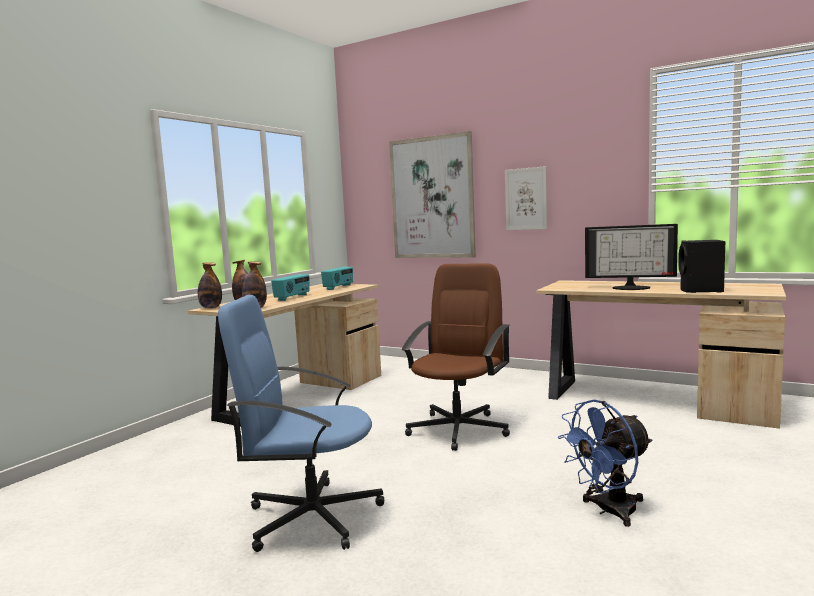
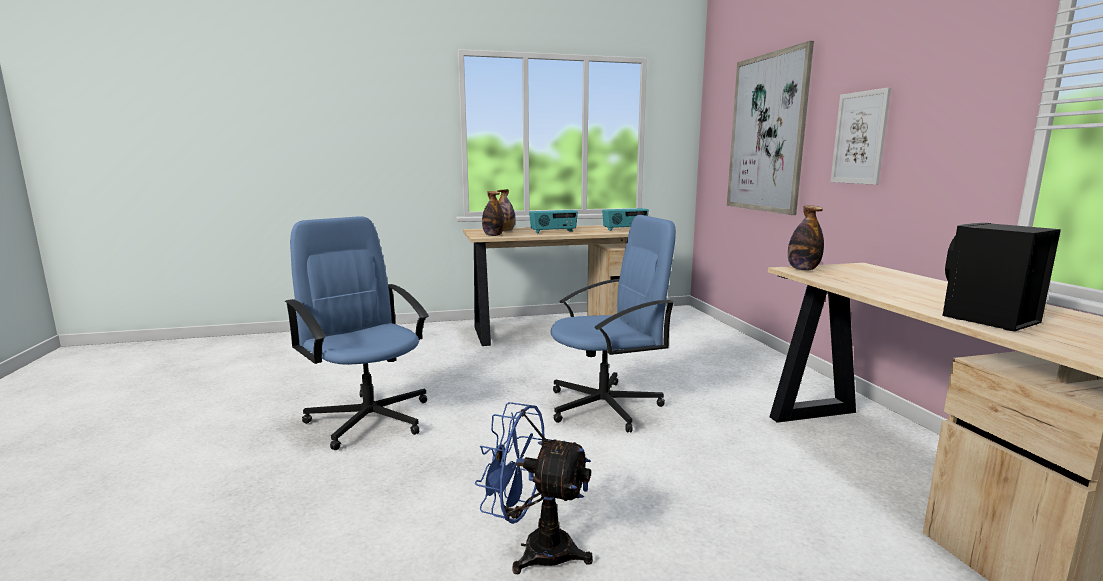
camera: 45 degrees right, 5 degrees up
(211, 307) = (479, 229): bottle -> bottle (803, 269)
(459, 429) = (606, 406): brown office chair -> blue office chair
(631, 287) = (901, 290): monitor -> none

